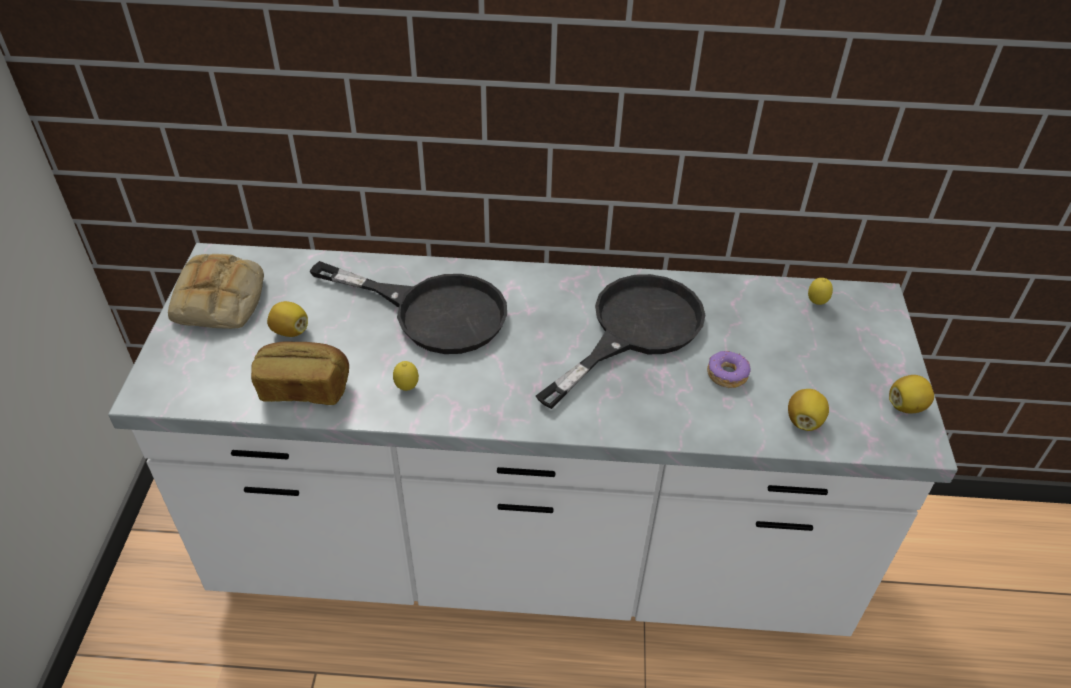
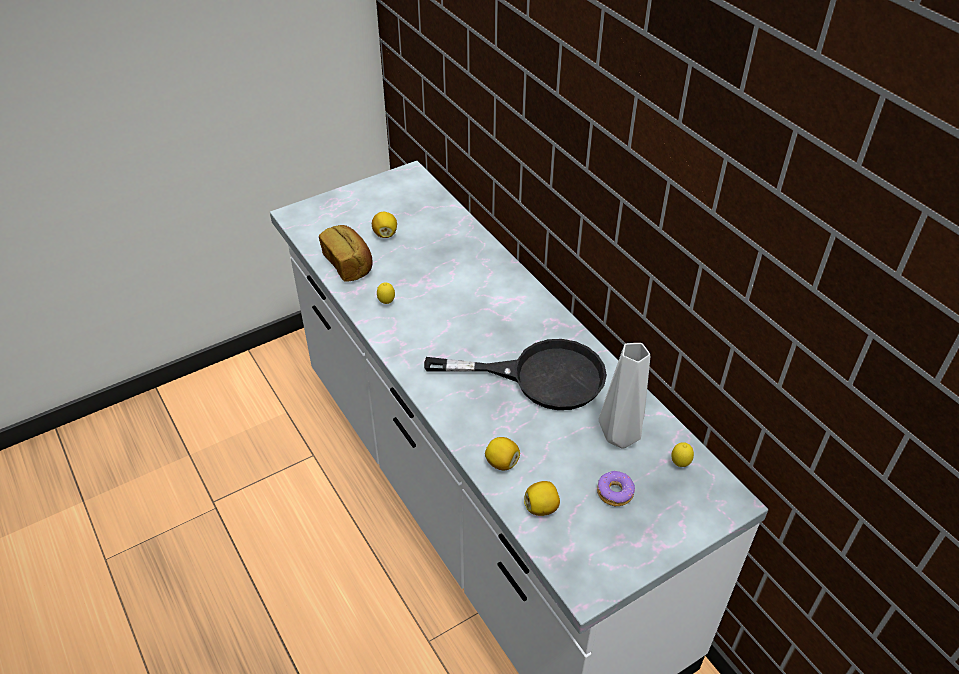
camera: 55 degrees right, 0 degrees up
(220, 301) = (381, 196): bread -> none
(433, 312) = (459, 278): black frying pan -> none
(726, 374) = (546, 444): donut -> donut (615, 492)
(754, 322) = (618, 436): none -> grey vase
(906, 406) = (619, 565): lemon -> lemon (502, 462)

